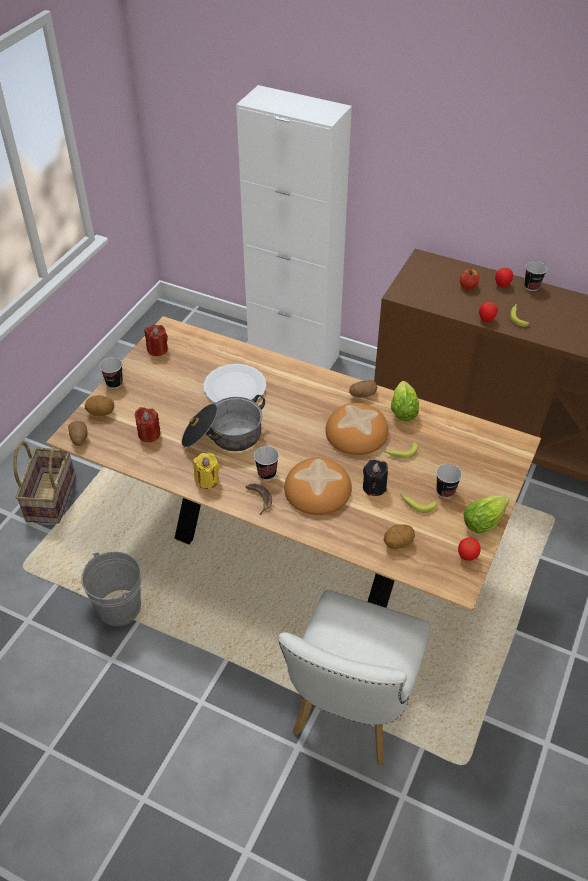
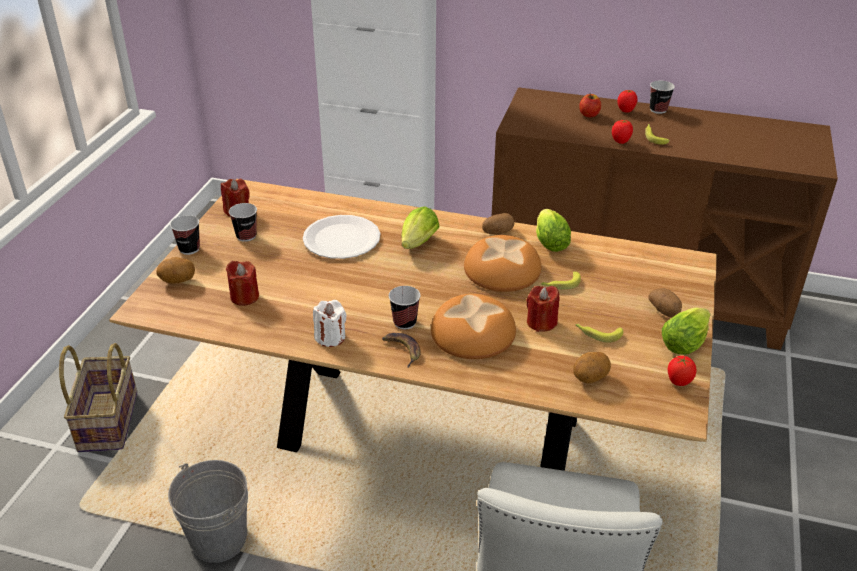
camera: 10 degrees left, 10 degrees down
(79, 439) = (153, 311): potato -> potato (664, 311)
(207, 480) = (330, 337): yellow candle -> white candle
(223, 436) = (340, 290): cooking pot -> none
(294, 400) = (417, 245): none -> lettuce
(374, 487) = (541, 322): black candle -> red candle
(445, 491) = (627, 317): cup -> cup (246, 236)

